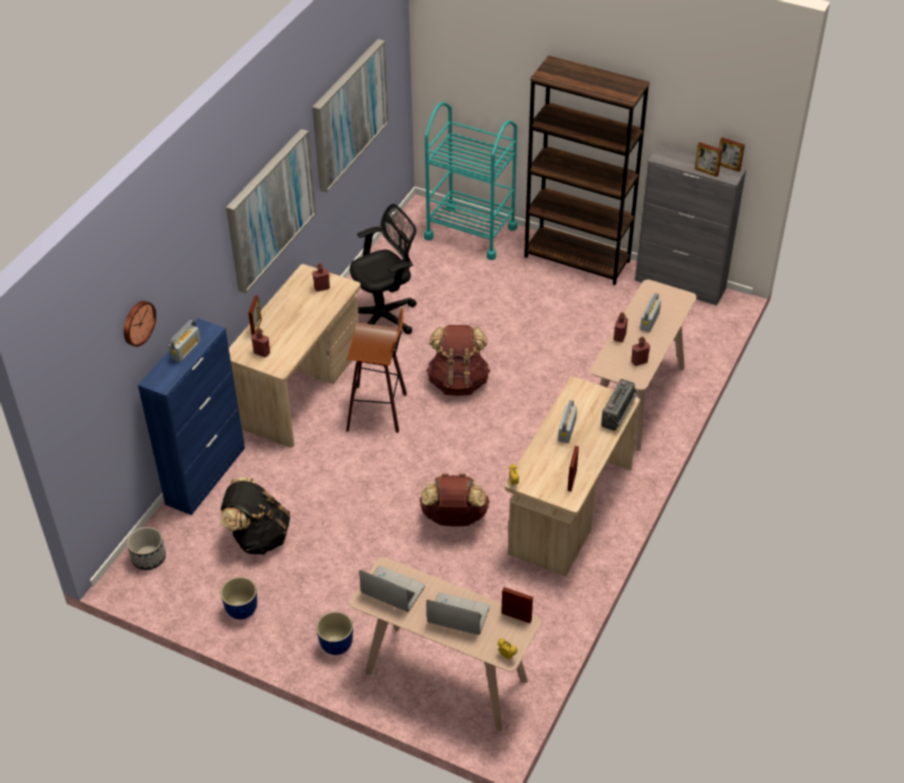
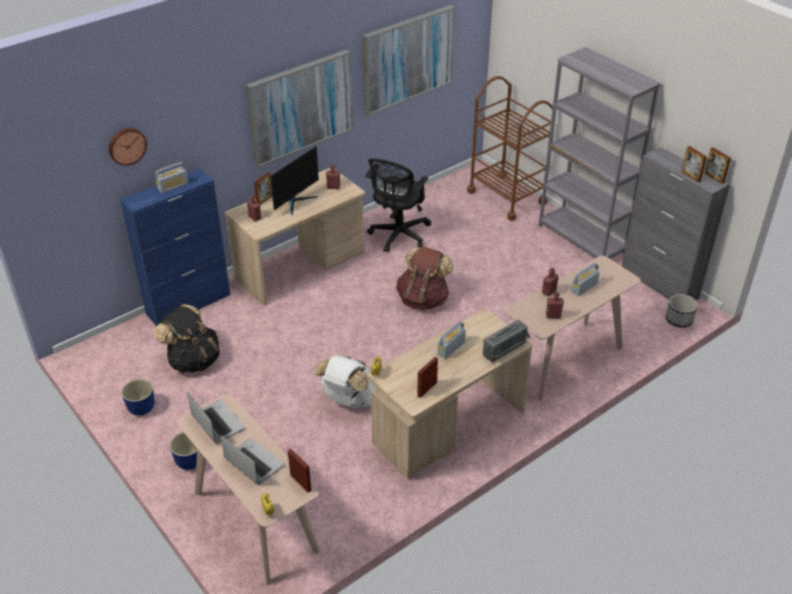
camera: 25 degrees right, 5 degrees down
(148, 558) = (106, 347): planter -> planter (678, 320)
(293, 318) = (296, 201): none -> monitor
(379, 410) = (348, 300): stool -> none
(384, 317) = (398, 236): black office chair -> black office chair turned 120 degrees clockwise
(454, 519) = (349, 400): brown backpack -> white backpack
(470, 232) = (506, 197): turquoise cart -> brown cart
(577, 259) = (581, 239): brown bookcase -> grey bookcase

